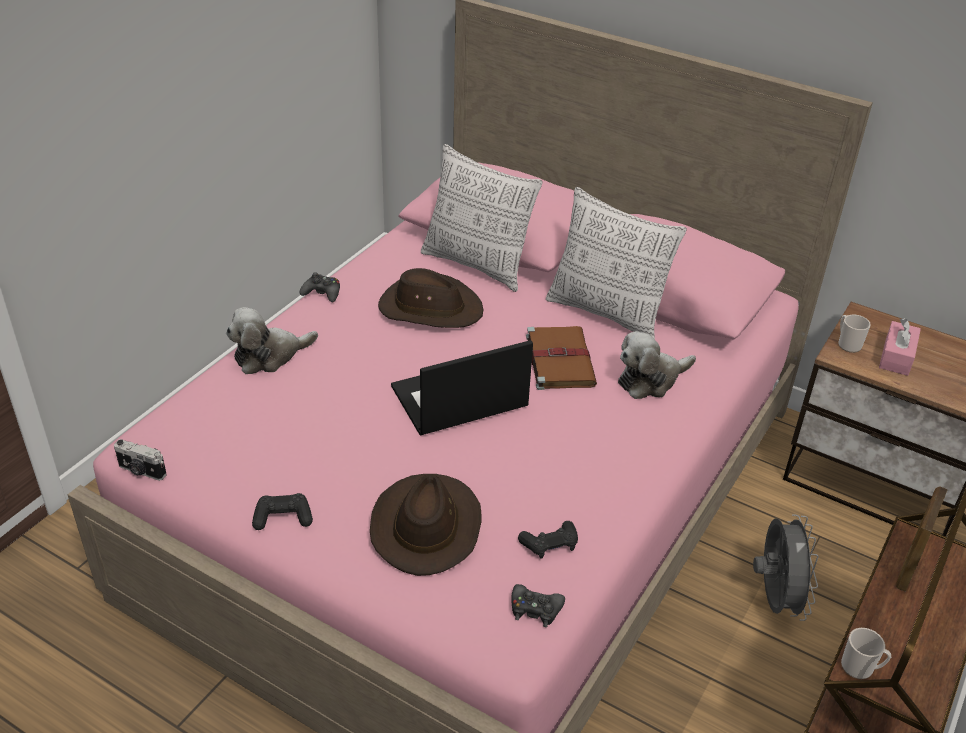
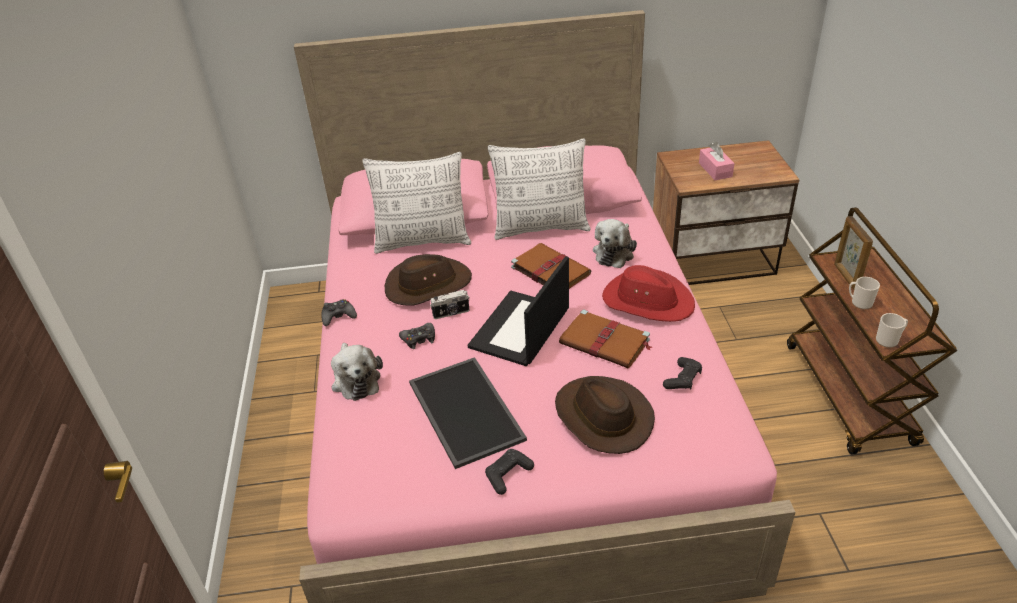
camera: 35 degrees left, 0 degrees up
(141, 471) = (366, 515): camera -> camera (451, 313)
(269, 356) = (356, 379): plush toy -> plush toy turned 45 degrees counterclockwise
(317, 438) = (463, 410): none -> tray
(522, 461) = (606, 342): none -> brown book
(535, 609) = (722, 420): black game controller -> black game controller (419, 339)
(619, 448) = (647, 300): none -> red hat
(774, 599) = (736, 355): grey fan -> none
(847, 344) = (684, 176): mug -> mug (859, 302)

